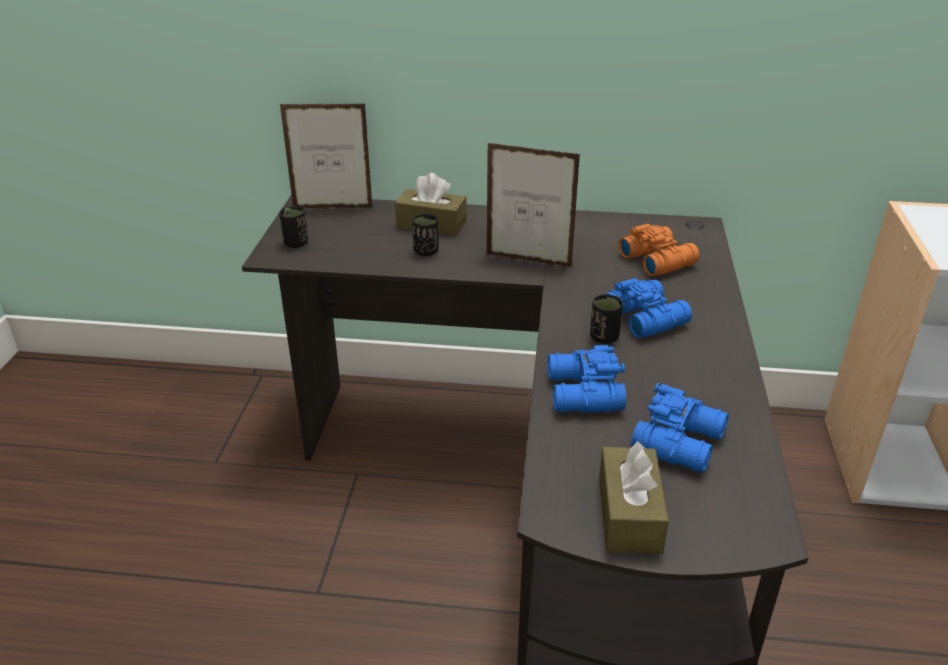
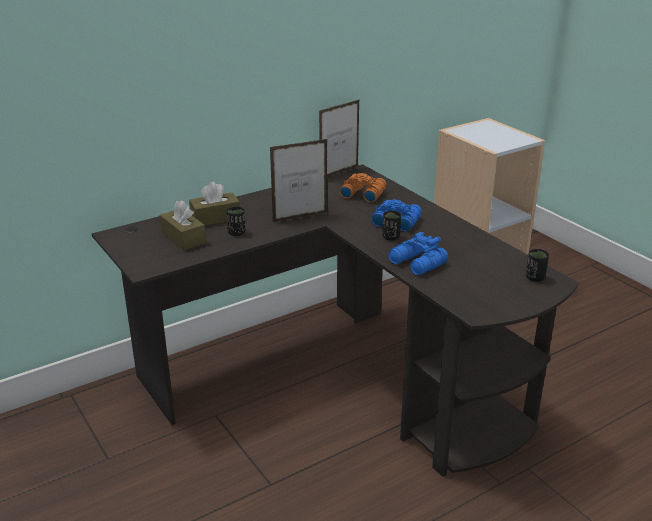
camera: 40 degrees left, 5 degrees down
(296, 243) = (147, 257): black cup -> black cup (535, 278)
(333, 208) = (137, 230): picture frame -> picture frame (339, 172)
(629, 514) = (502, 298): brown tissue box -> brown tissue box (183, 238)
(681, 442) = (483, 264): blue binoculars -> none

